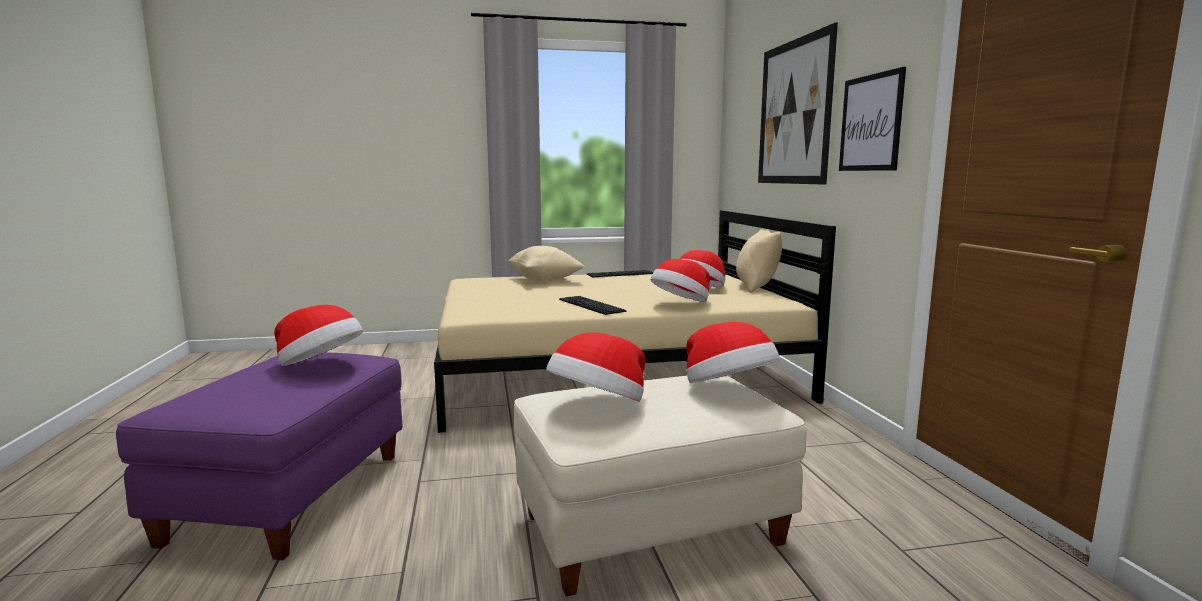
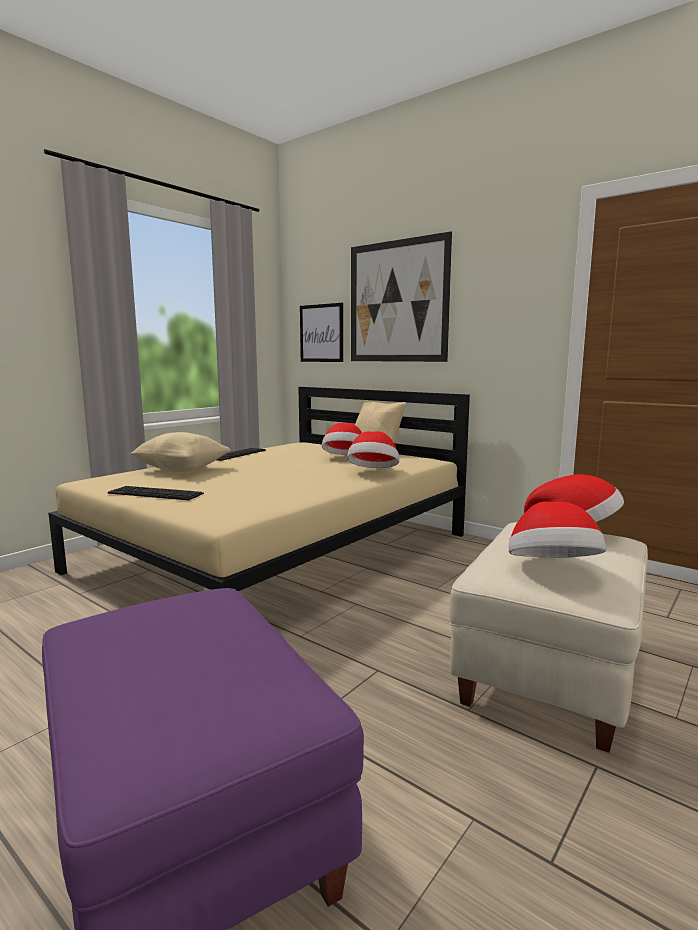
camera: 40 degrees left, 0 degrees up
(320, 366) = (195, 622): hat -> none
(591, 305) = (305, 486): keyboard -> keyboard (155, 493)
(870, 123) = (499, 314): picture -> picture (321, 333)

